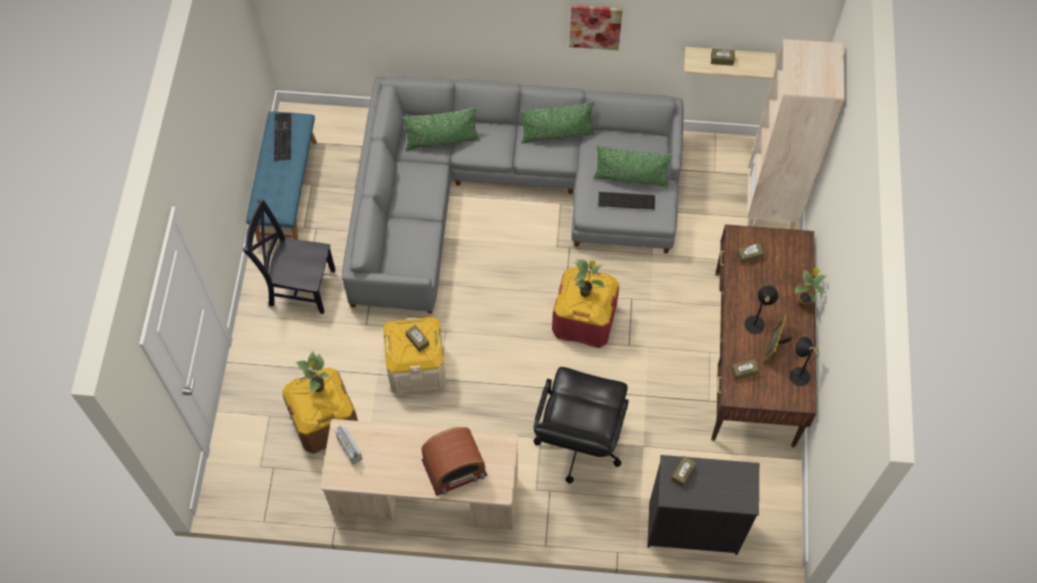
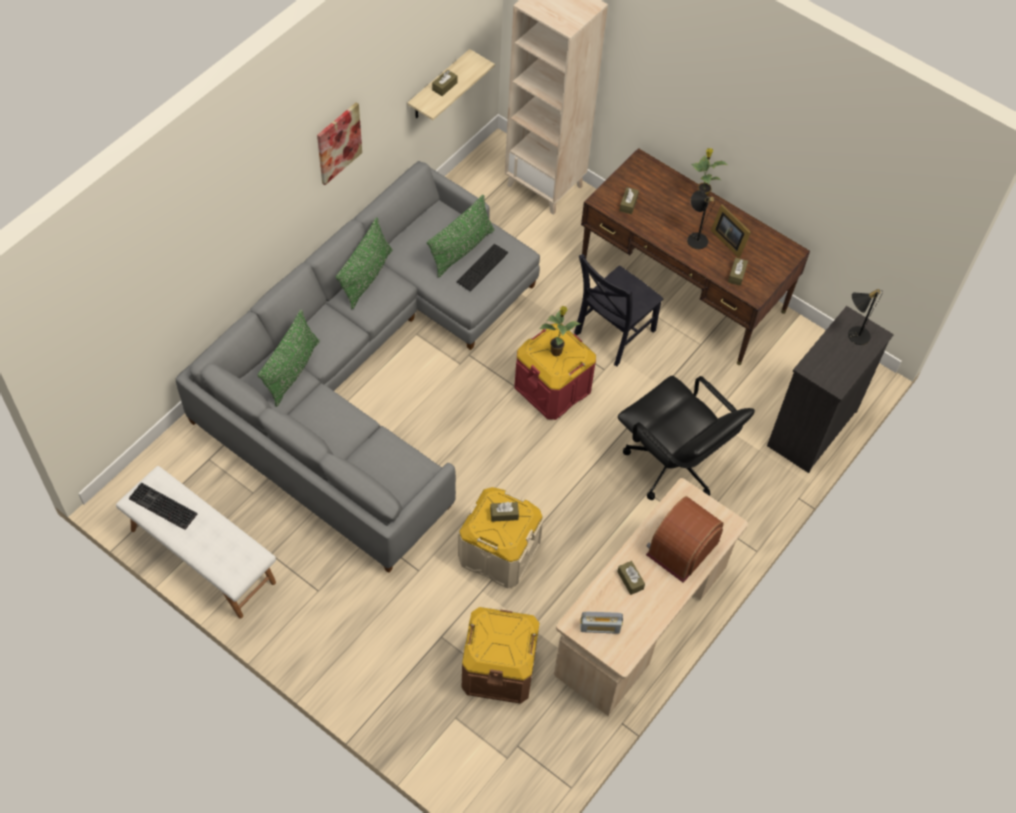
camera: 60 degrees left, 5 degrees down
(286, 190) = (202, 556): blue bench -> white bench
(299, 286) = (326, 607): black chair -> black chair (612, 334)
(319, 387) = (493, 630): potted plant -> none
(454, 468) = (682, 548): radio -> radio turned 150 degrees counterclockwise
(683, 473) = (821, 364): brown tissue box -> brown tissue box (630, 580)
(798, 373) = (764, 239): black table lamp -> black table lamp (854, 334)

